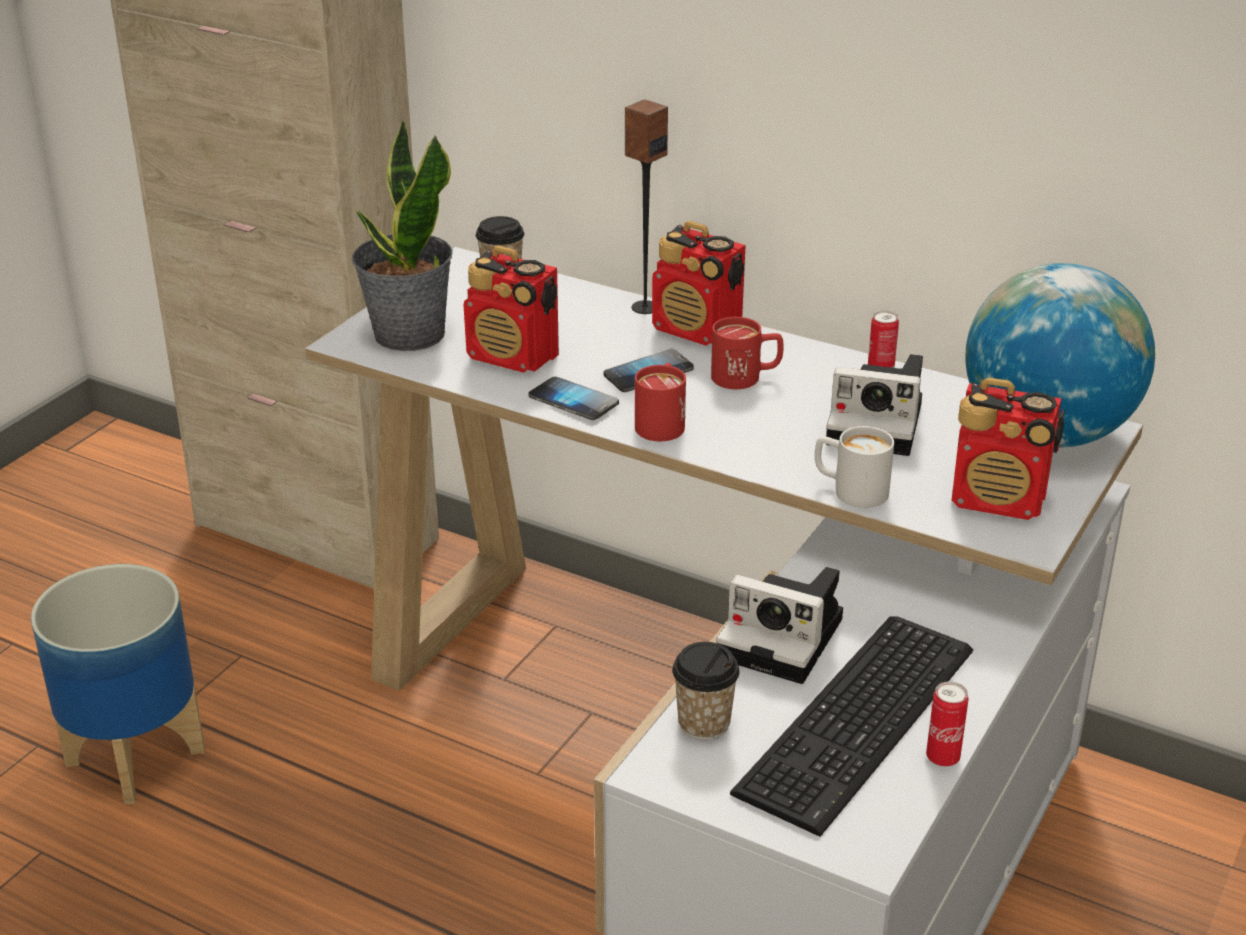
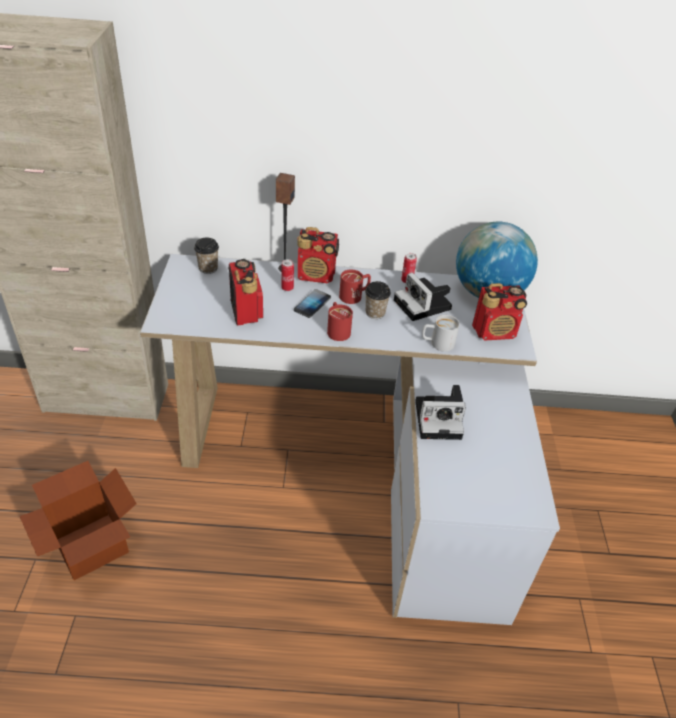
camera: 30 degrees left, 10 degrees up
(137, 755) = (92, 546): planter -> cardboard box
(408, 334) = (186, 311): potted plant -> none
(514, 357) = (246, 311): radio -> radio turned 105 degrees counterclockwise
(573, 401) = (291, 328): phone -> none
(704, 724) = (439, 473): cup -> cup (375, 313)
(864, 720) = (495, 448): keyboard -> none
(879, 423) = (424, 305): camera -> camera turned 75 degrees clockwise
(942, 758) = (534, 456): can -> can (287, 288)

